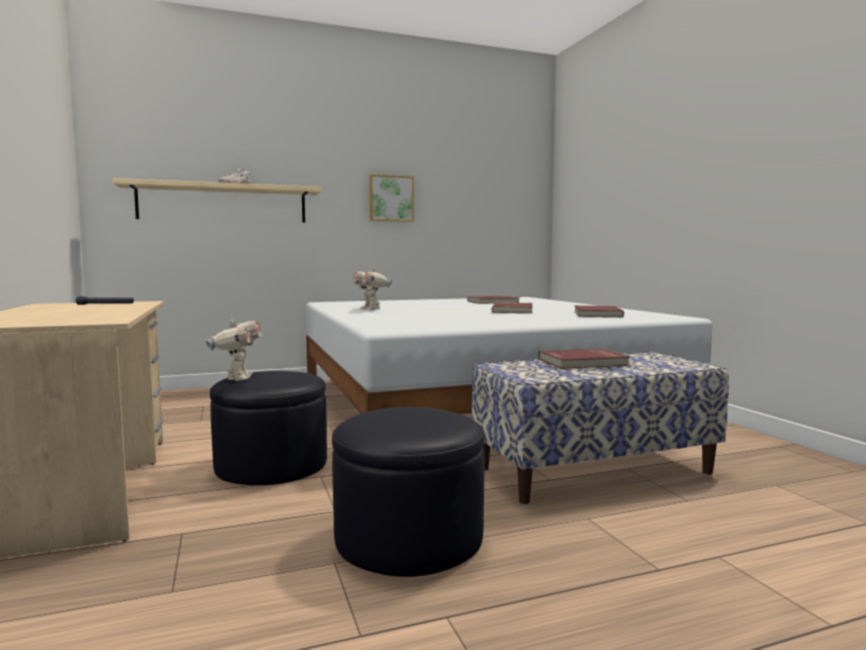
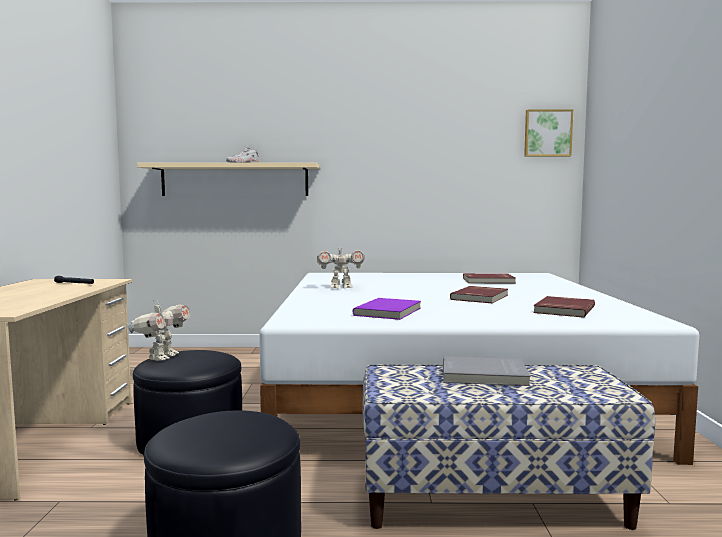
camera: 20 degrees right, 0 degrees up
(371, 309) = (340, 288): toy robot -> toy robot turned 90 degrees counterclockwise
(391, 198) = (394, 170): picture -> picture (547, 133)
(460, 320) = (389, 312): none -> purple book
(583, 362) = (484, 375): red book -> grey book

